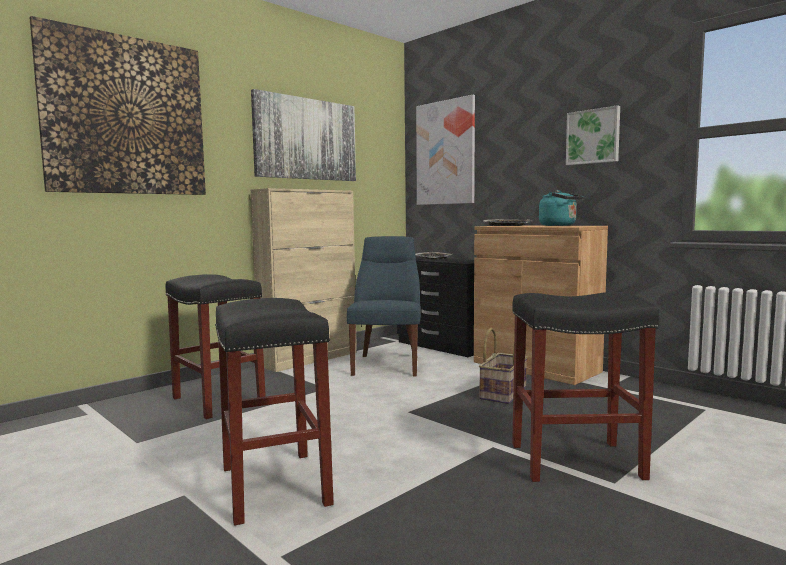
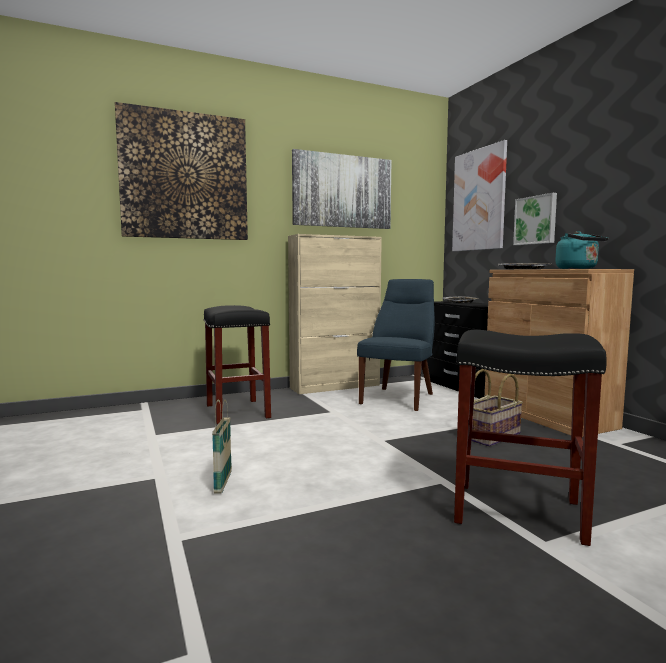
camera: 20 degrees right, 0 degrees up
(273, 485) = (223, 482): black stool -> basket
(593, 137) = (623, 172): picture -> picture (536, 220)

